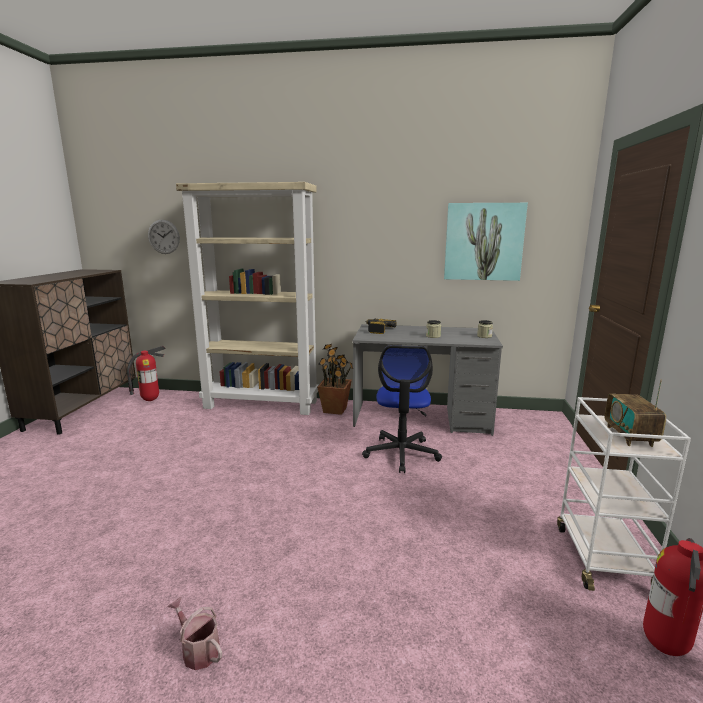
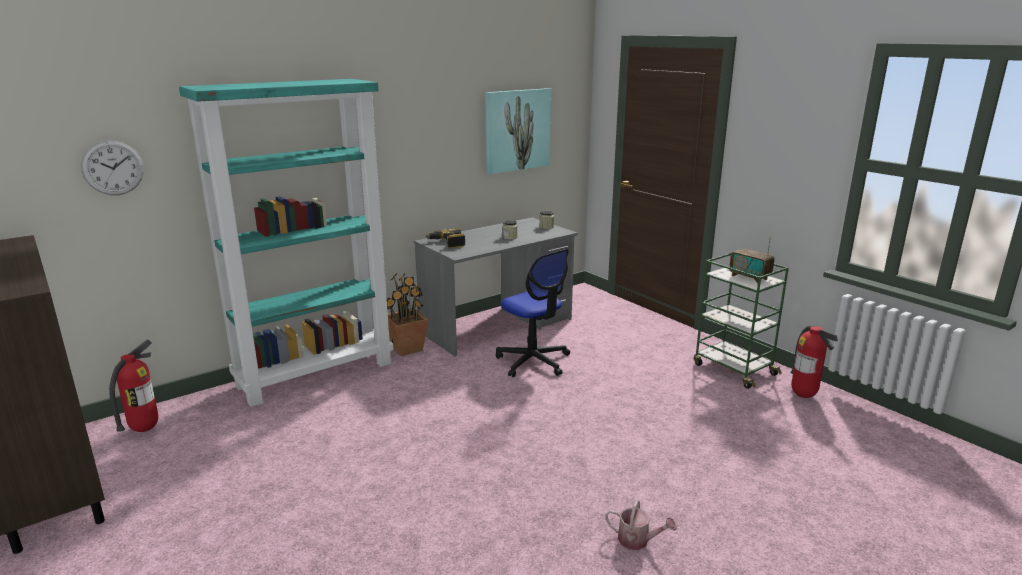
camera: 45 degrees left, 5 degrees up
(198, 650) = (638, 540): watering can -> watering can turned 150 degrees counterclockwise
(262, 404) = (316, 374): beige bookcase -> turquoise bookcase
(602, 558) = (733, 369): white cart -> green cart

